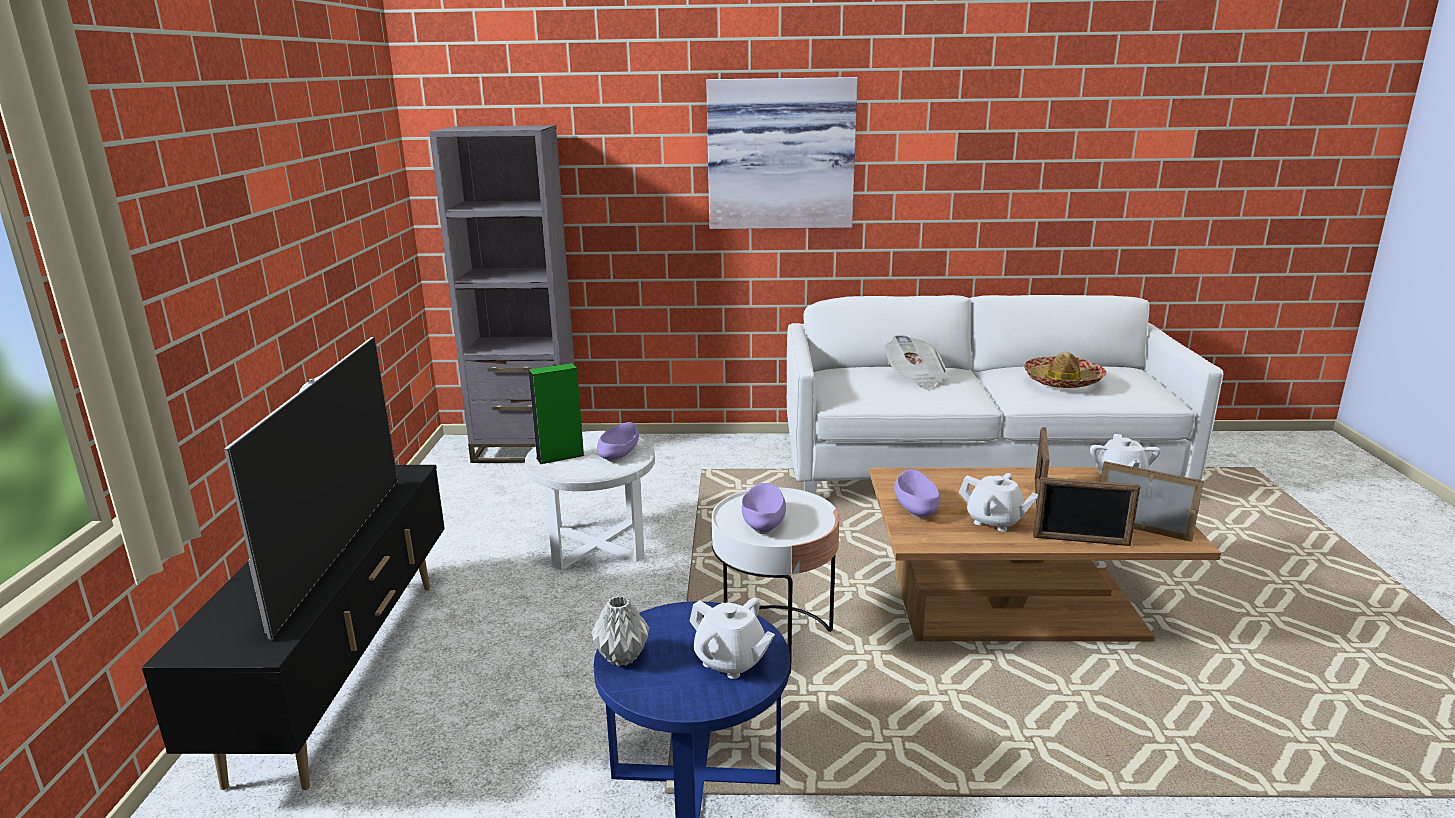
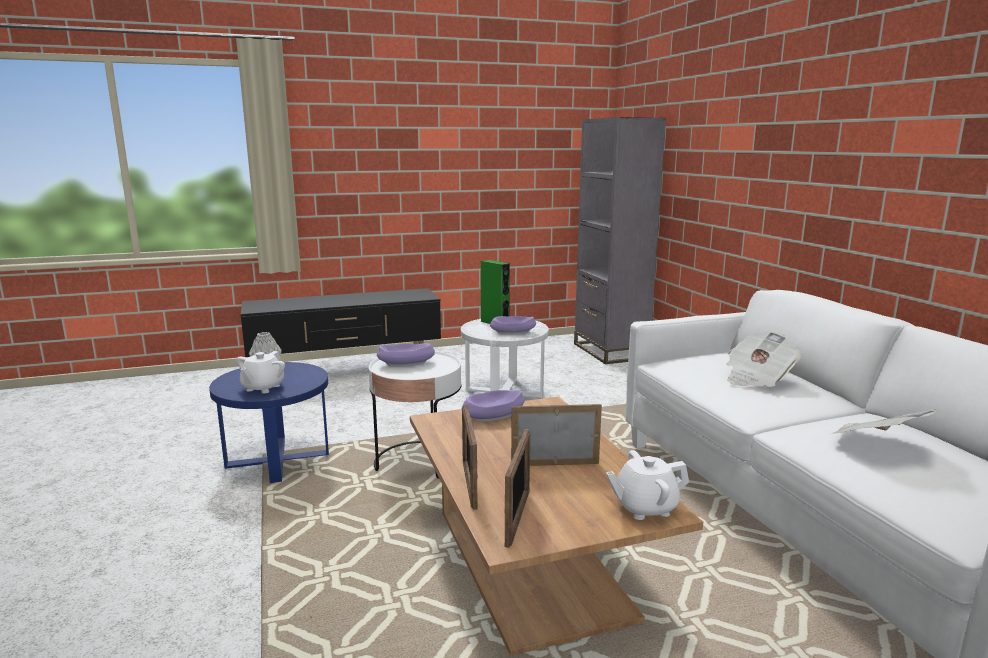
camera: 70 degrees right, 5 degrees down
(341, 549) = (338, 303): television -> none
(780, 154) = (791, 142): picture -> none
(994, 521) = (487, 446): white teapot -> none
(1062, 381) = (876, 444): hat -> newspaper

